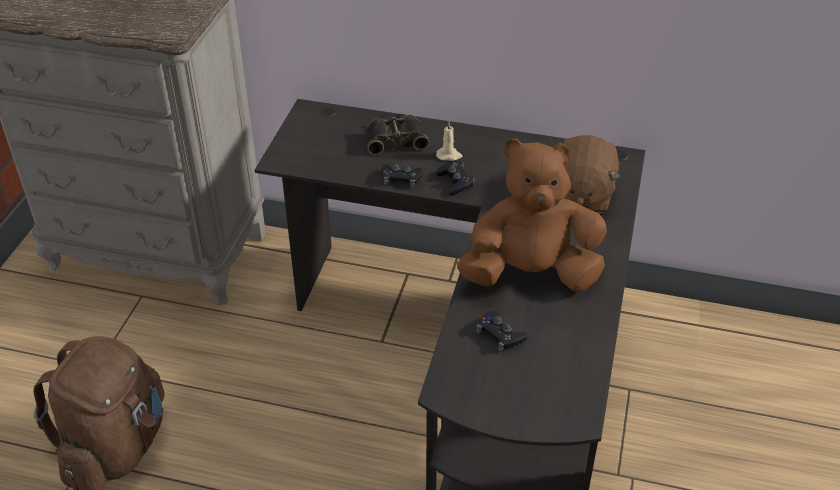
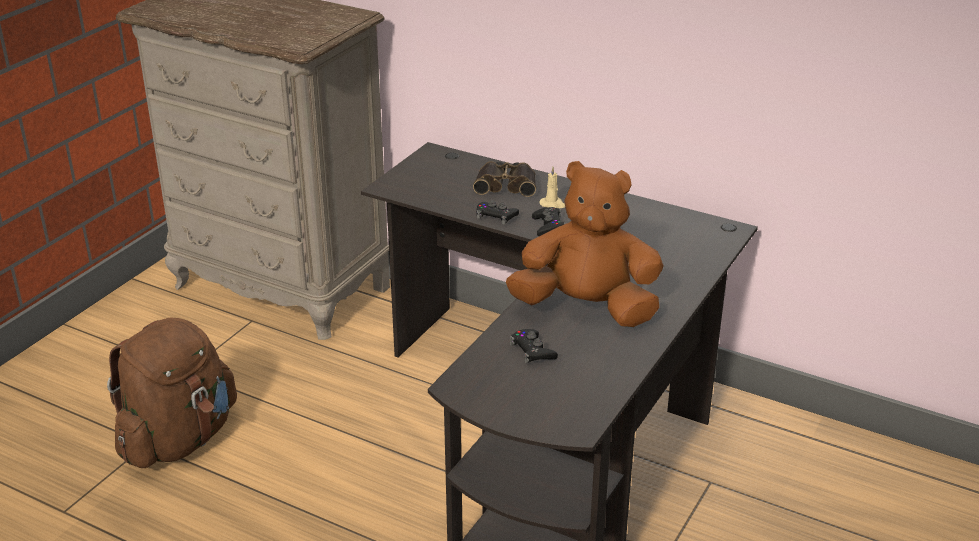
camera: 15 degrees right, 10 degrees down
(581, 195) = (671, 253): brown plush toy -> none

